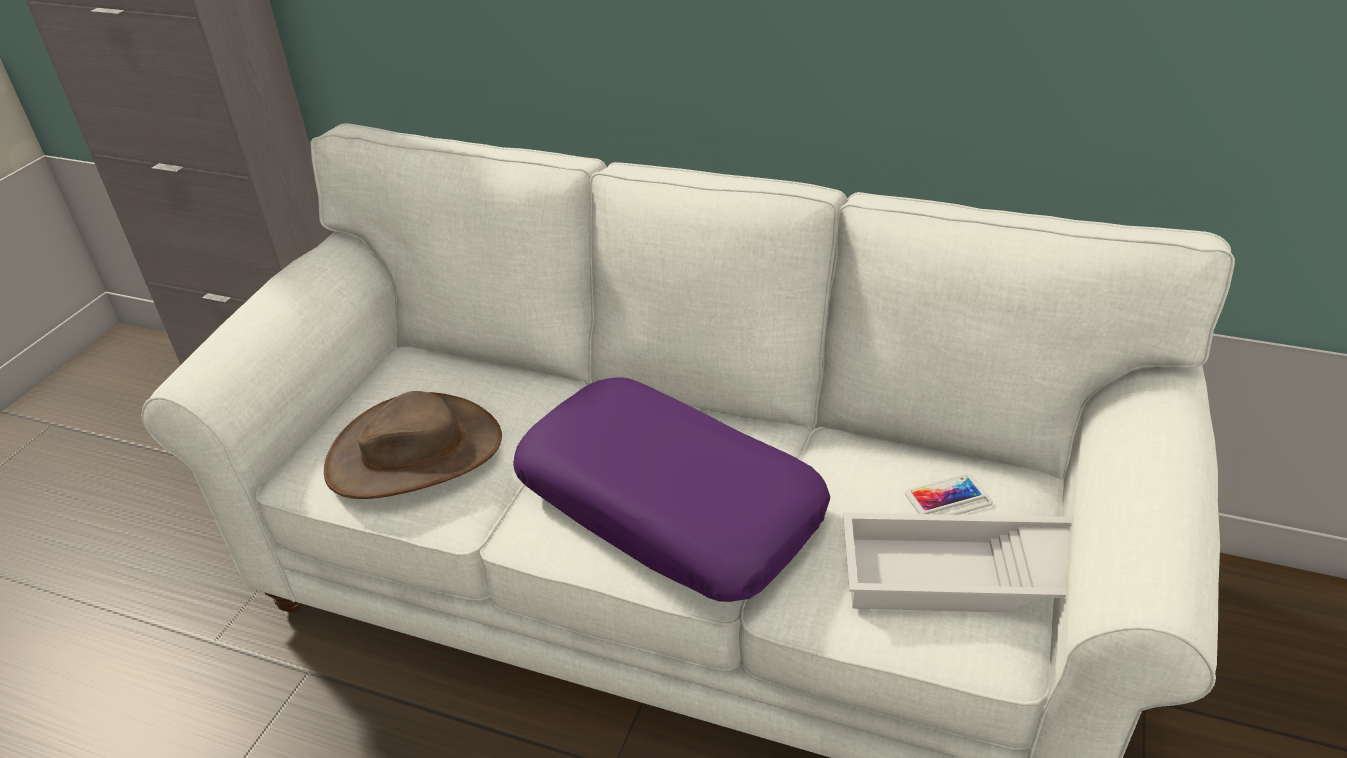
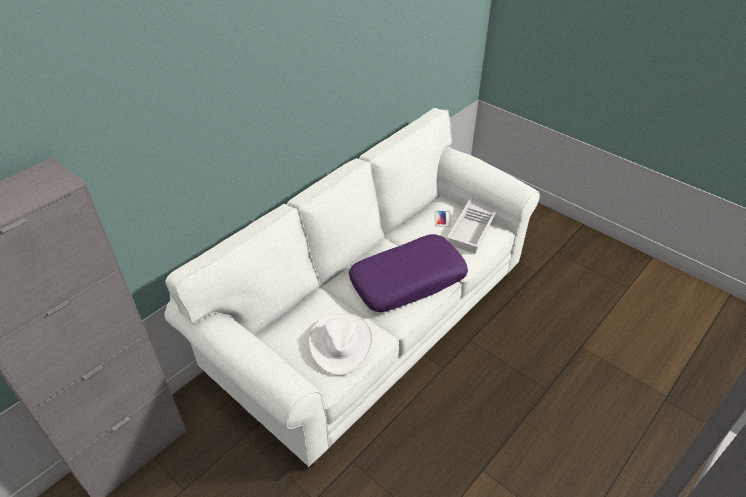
camera: 70 degrees left, 5 degrees up
(414, 452) = (340, 343): brown hat -> white hat

